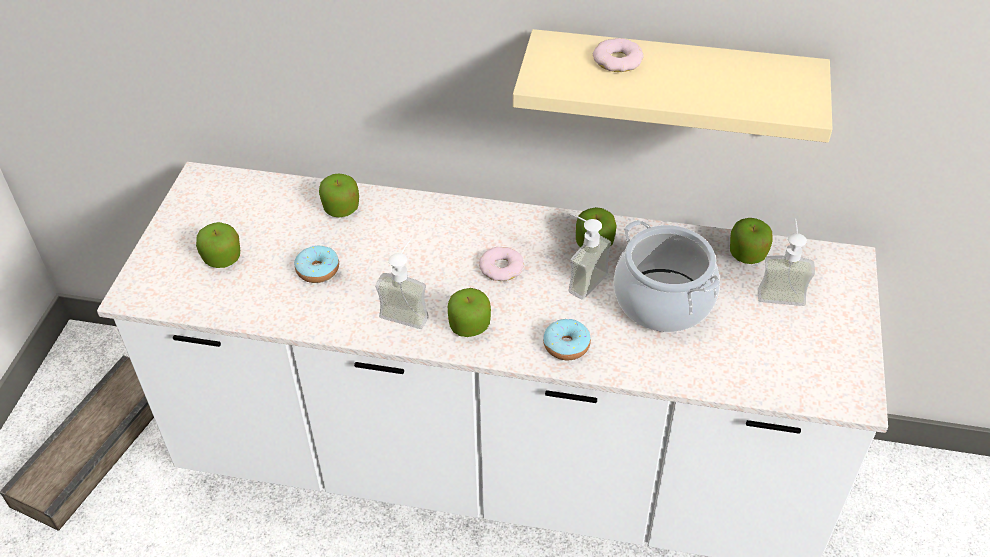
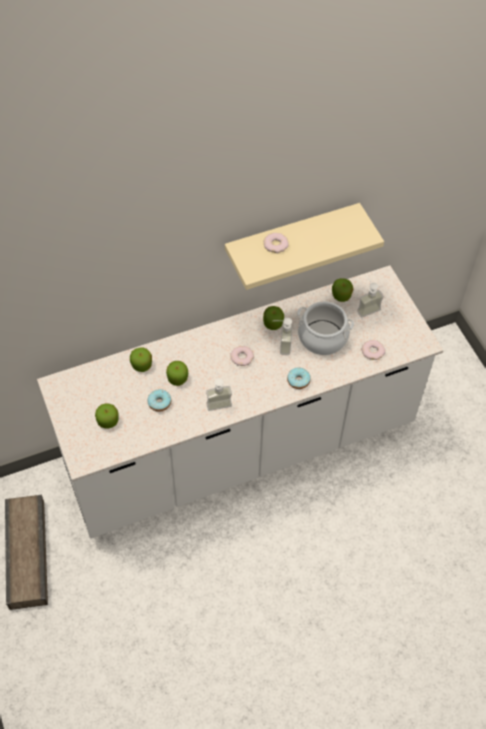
camera: 35 degrees left, 10 degrees up
(469, 325) = (250, 393): apple -> apple (177, 378)
(740, 364) = (373, 351): none -> donut

